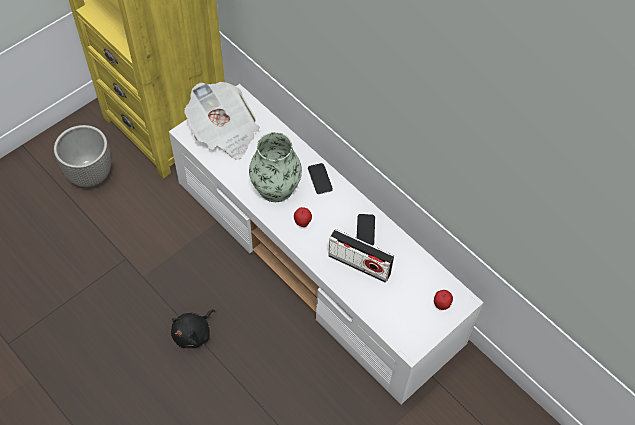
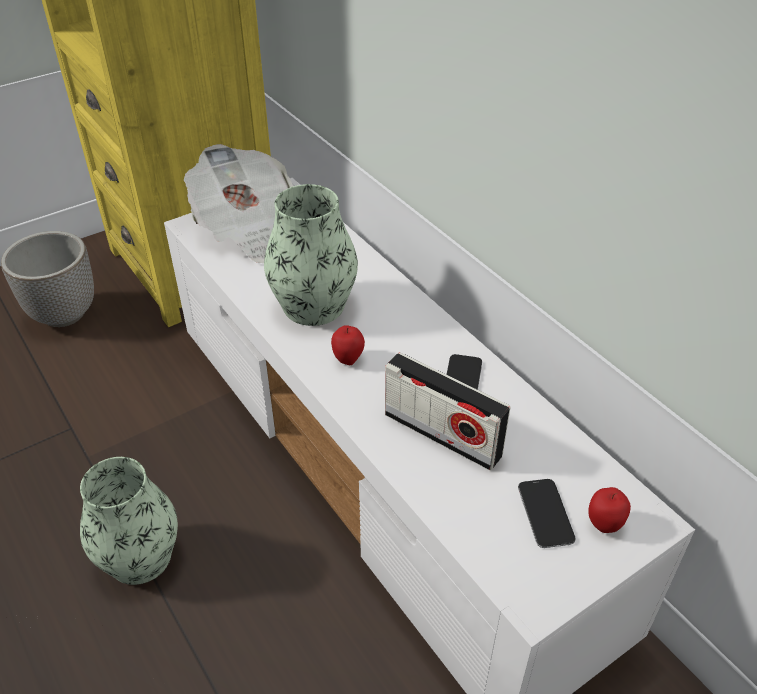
camera: 10 degrees right, 15 degrees down
(193, 333) = (140, 557): black plush toy -> vase
(320, 179) = (392, 300): phone -> phone (545, 514)

